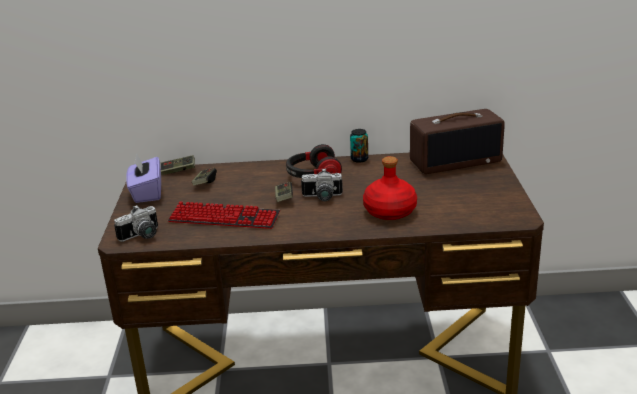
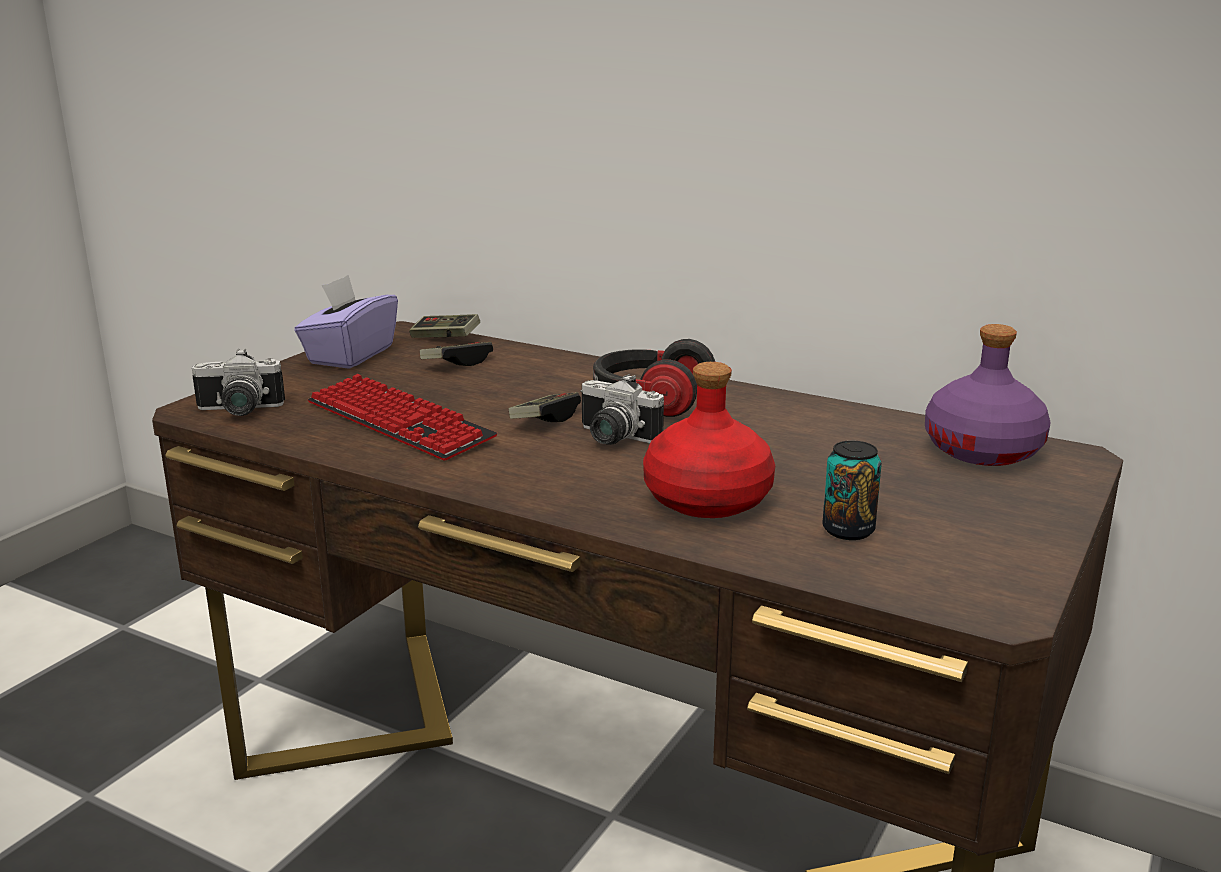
camera: 30 degrees right, 5 degrees down
(359, 159) = (778, 396): can -> can (848, 530)
(455, 161) = (983, 450): radio -> purple bottle

